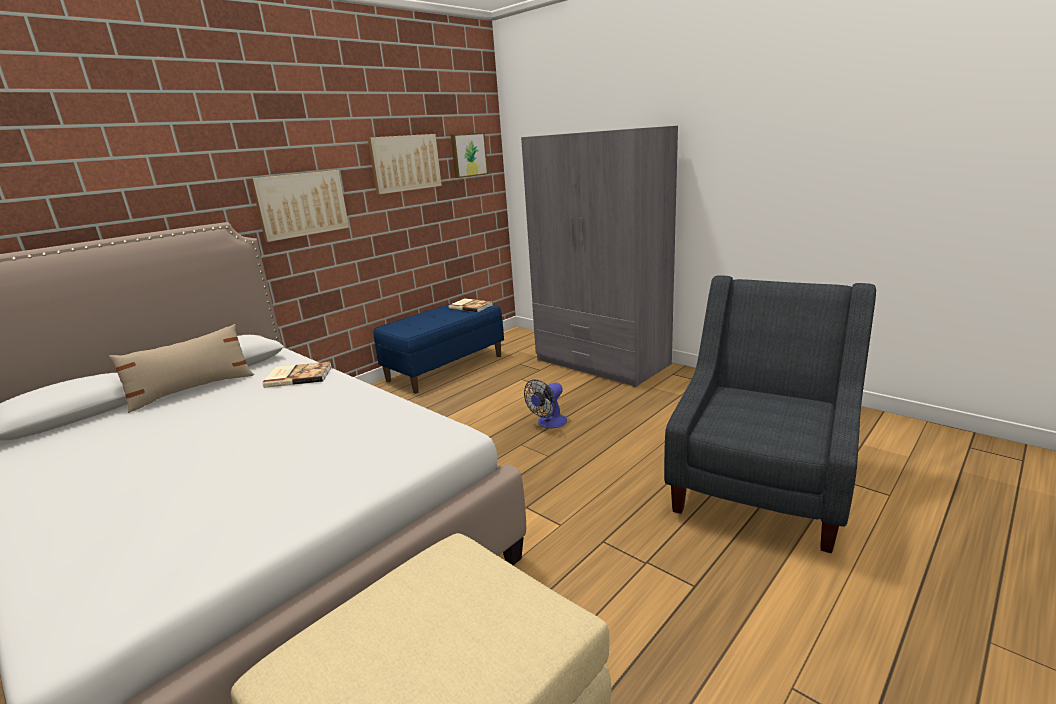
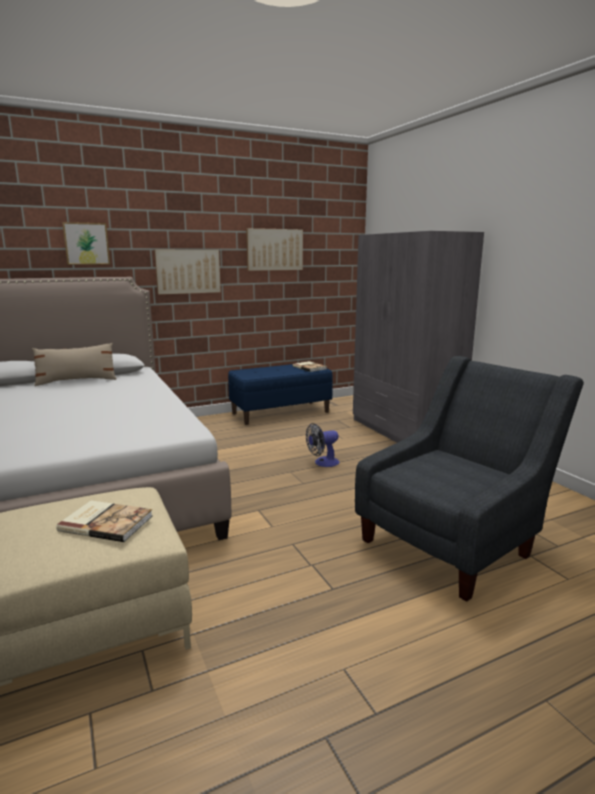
camera: 20 degrees right, 5 degrees down
(298, 376) = (140, 384): book -> book (106, 522)
(468, 155) = (331, 248): picture -> picture (86, 244)

